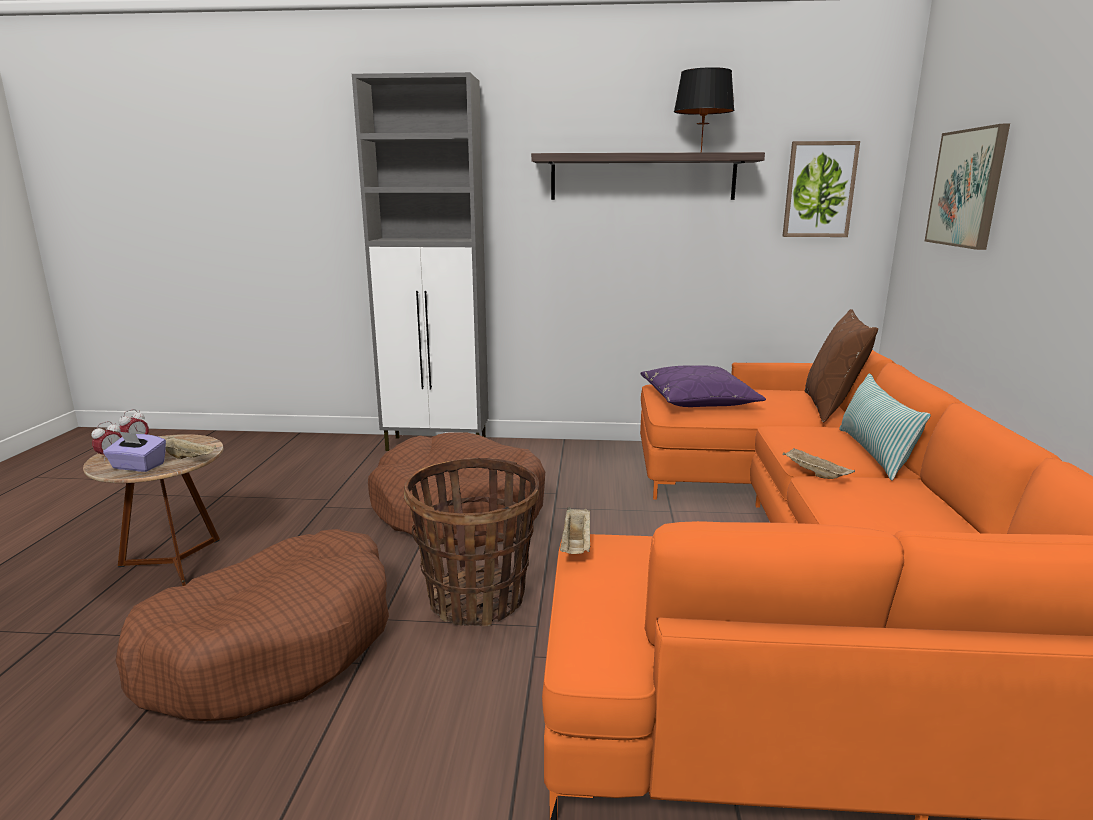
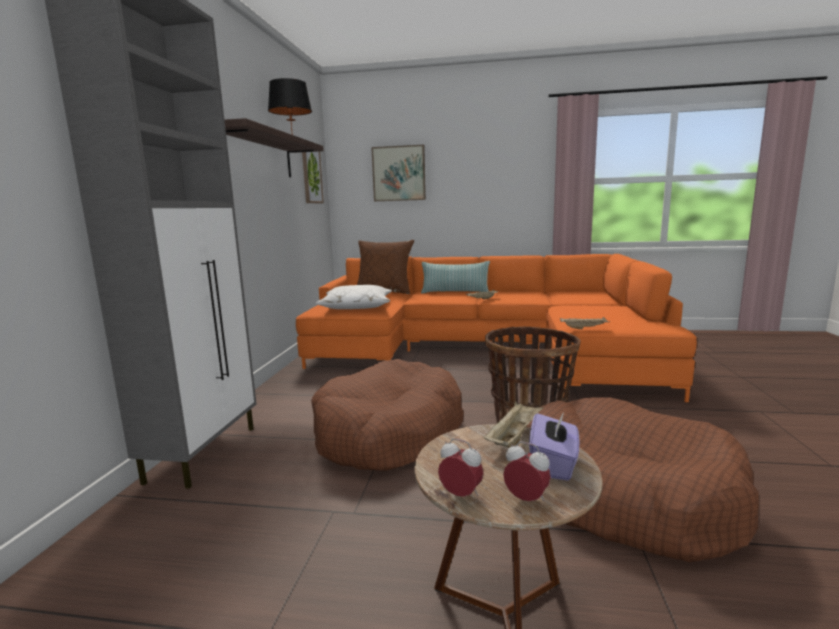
camera: 85 degrees left, 5 degrees down
(698, 400) = (356, 306): purple pillow -> white pillow

